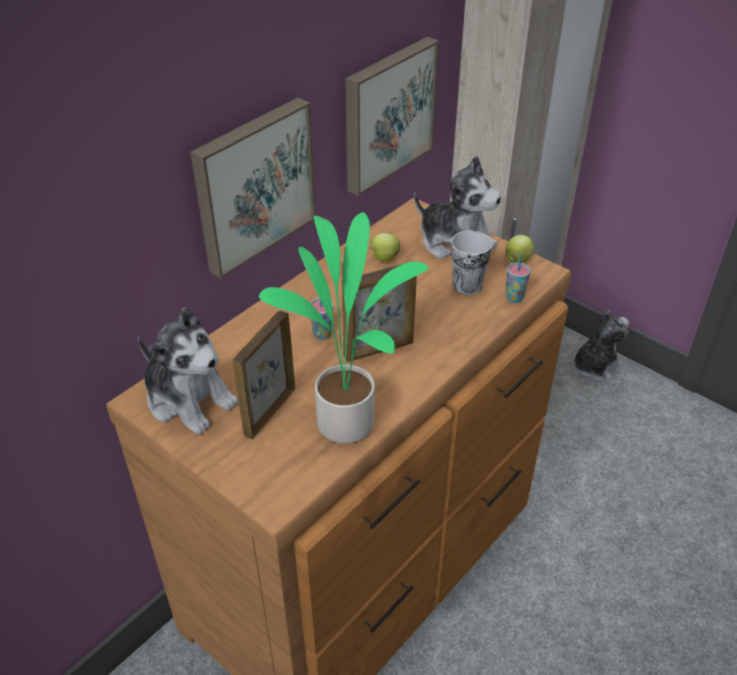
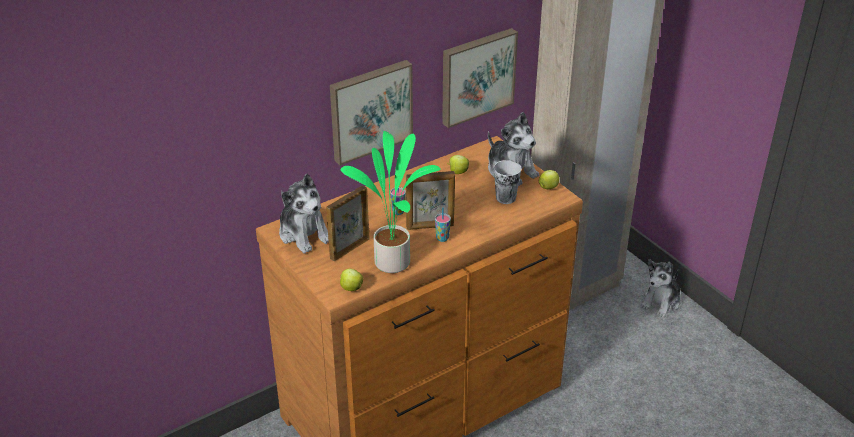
camera: 15 degrees right, 5 degrees down
(296, 484) = (351, 288): none -> apple
(514, 298) = (533, 210): cup -> cup (442, 238)
(594, 366) = (661, 302): plush toy -> plush toy turned 150 degrees clockwise

